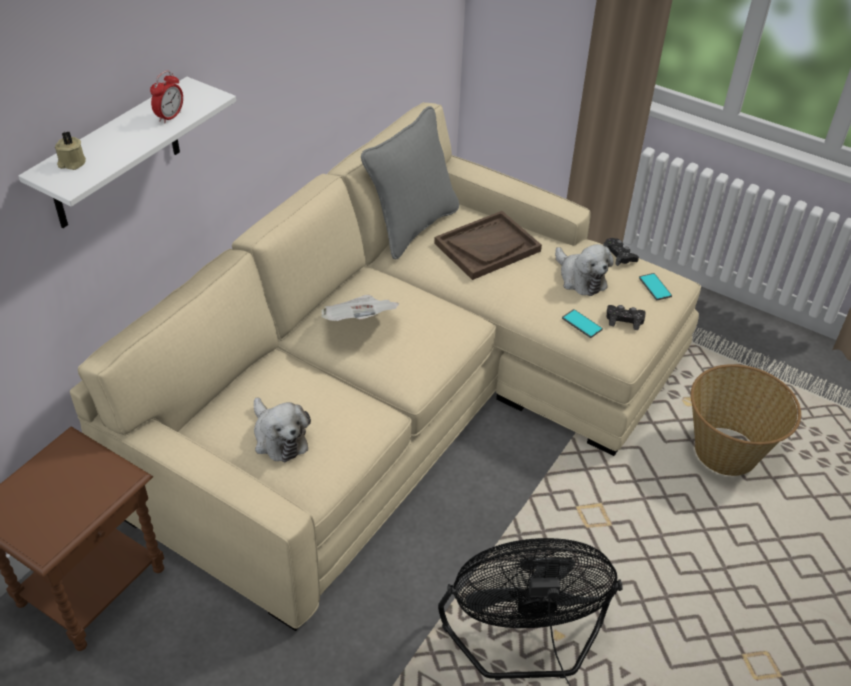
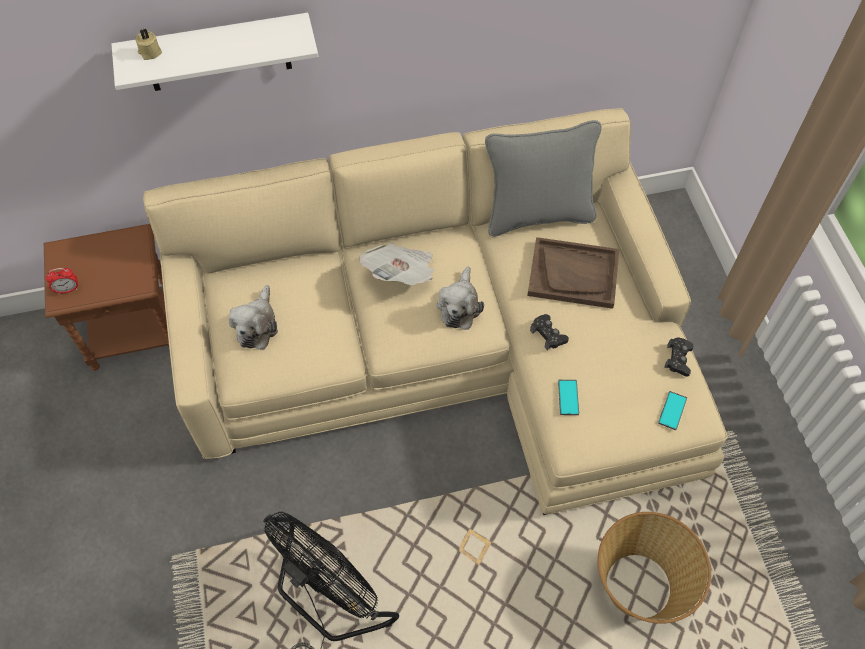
camera: 45 degrees right, 15 degrees up
(170, 117) = (252, 47): alarm clock -> alarm clock (67, 289)
(580, 278) = (617, 356): plush toy -> plush toy (459, 306)
(624, 320) = (608, 420): black game controller -> black game controller (548, 335)

